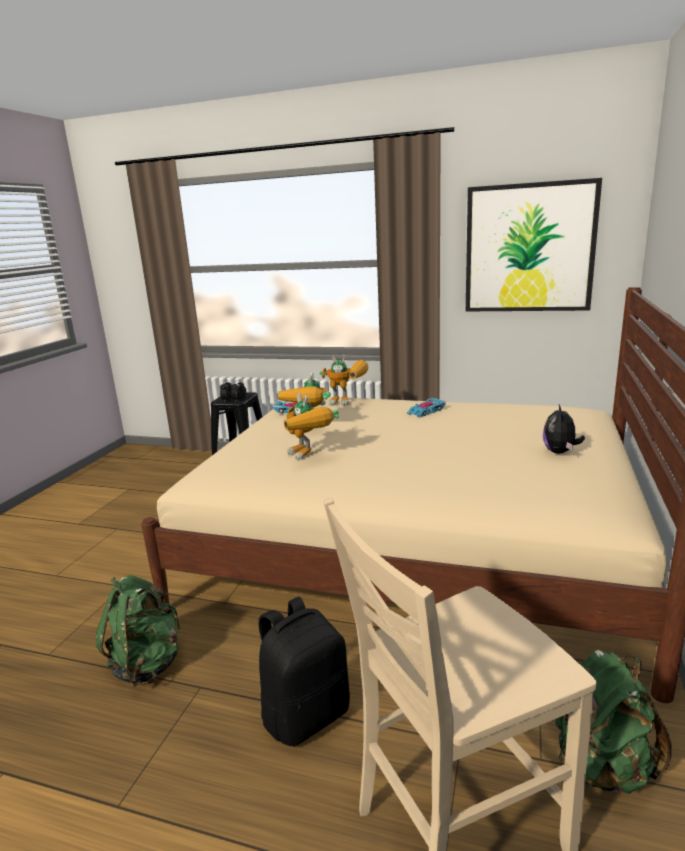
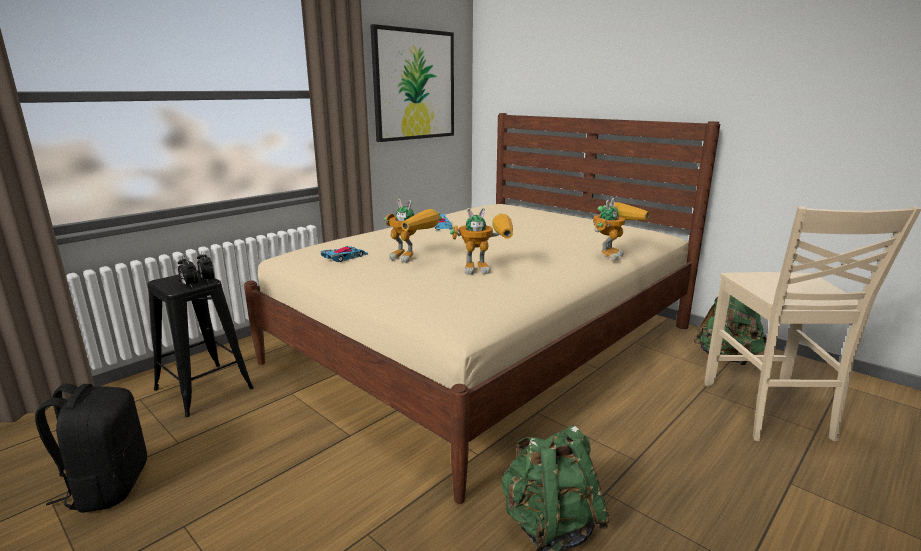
camera: 65 degrees left, 0 degrees up
(306, 714) = (661, 441): black backpack -> black backpack (108, 487)
(348, 402) = (365, 238): toy robot -> toy robot (611, 253)
(560, 452) = (567, 220): plush toy -> none

